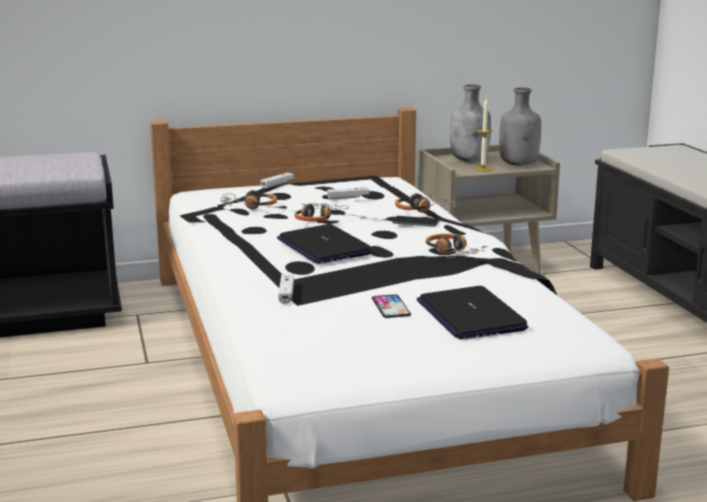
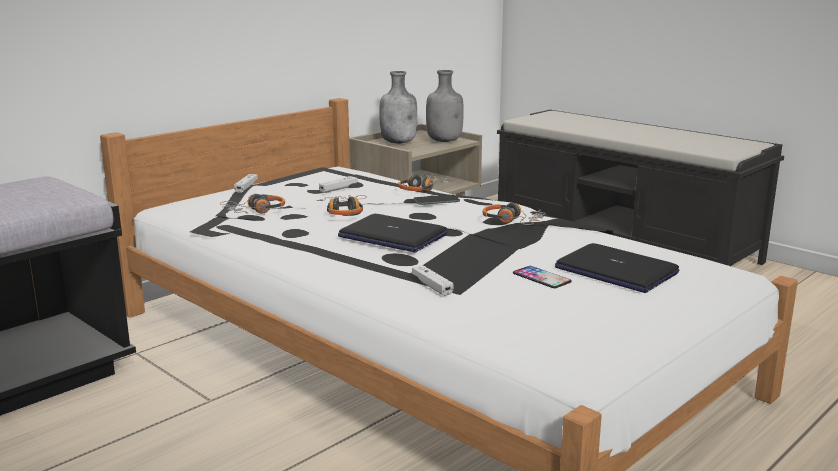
camera: 30 degrees left, 0 degrees up
(483, 169) = (423, 148): candle -> none

